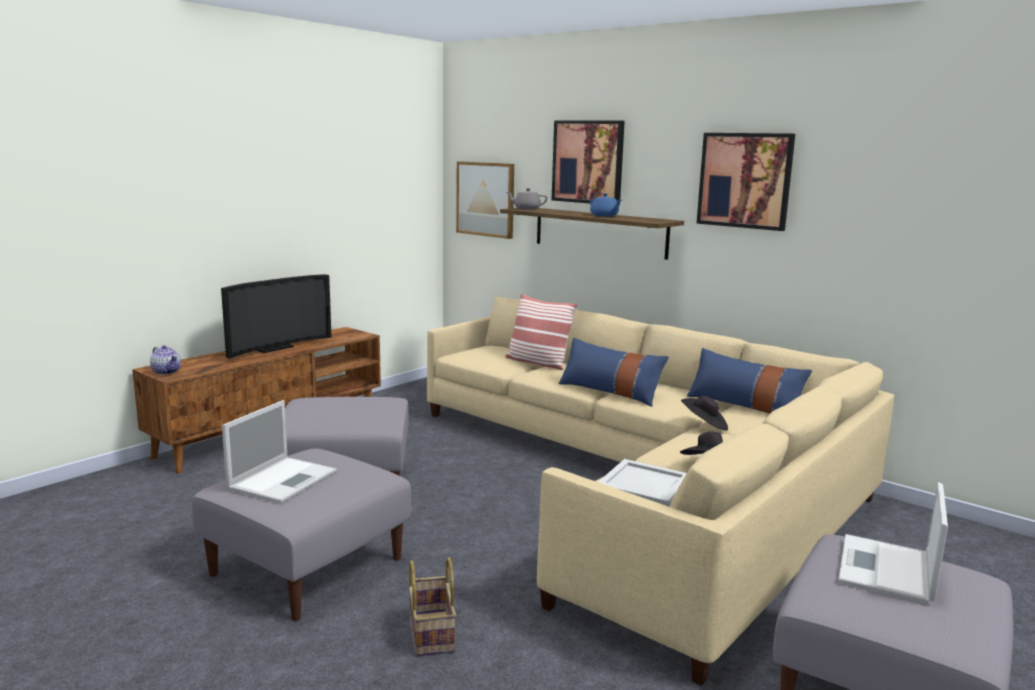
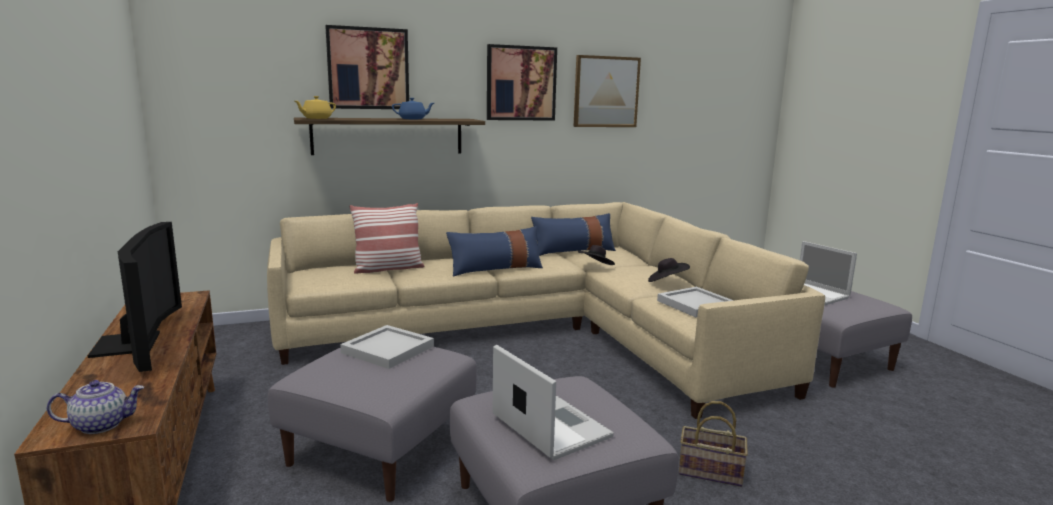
camera: 60 degrees left, 0 degrees up
(371, 407) = (388, 350): none -> white tray
(486, 199) = (225, 112): picture -> picture (606, 92)
(526, 209) = (316, 118): grey teapot -> yellow teapot

